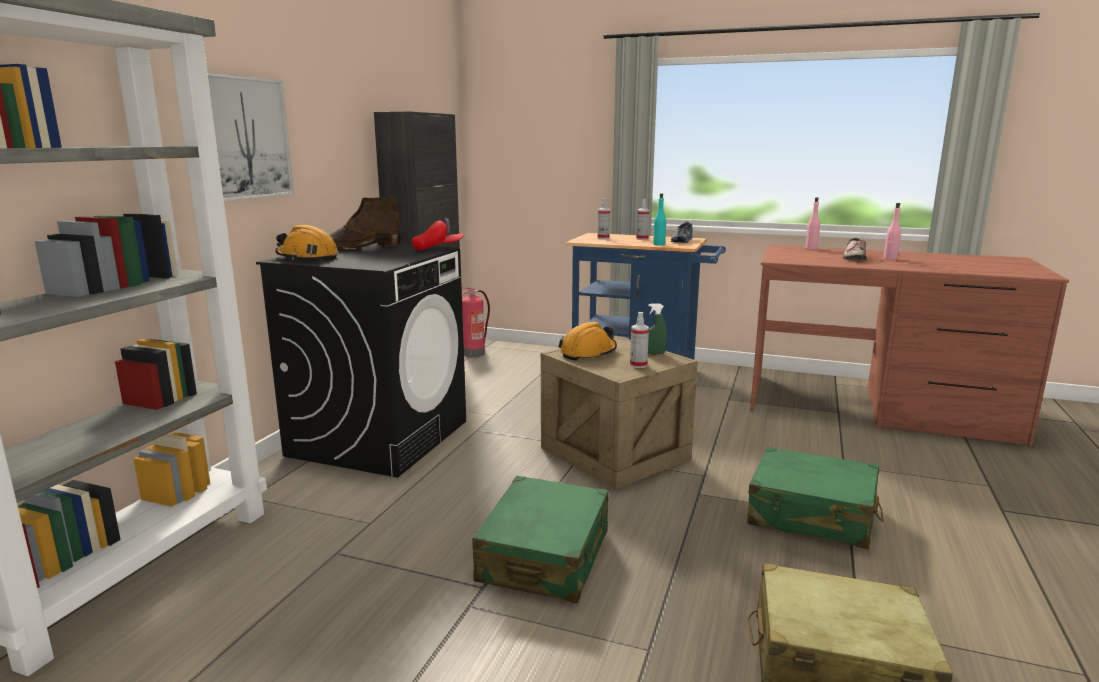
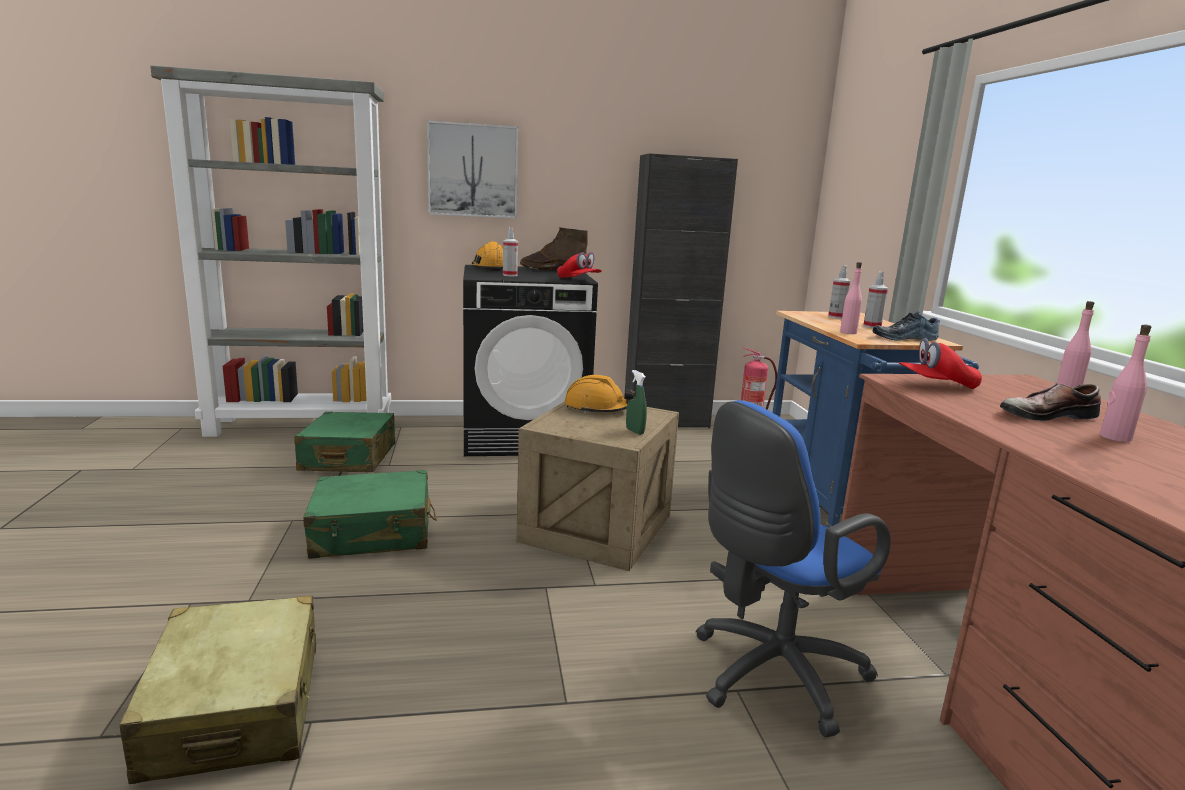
camera: 60 degrees right, 0 degrees up
(638, 365) = (584, 429): spray bottle -> spray bottle (510, 275)
(659, 244) = (848, 332): turquoise bottle -> pink bottle
(794, 258) = (936, 386): none -> red cap
(812, 515) = (551, 670): green suitcase -> green suitcase (348, 458)
(831, 452) = (770, 676): none -> blue office chair

